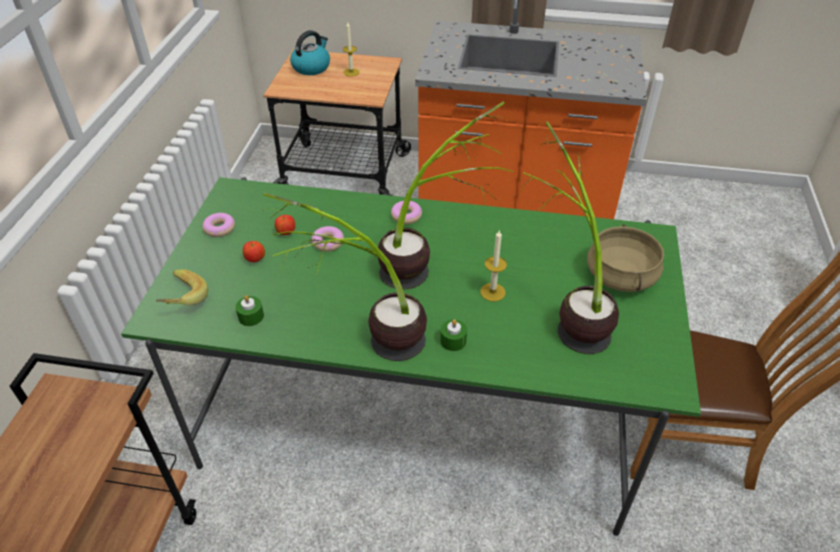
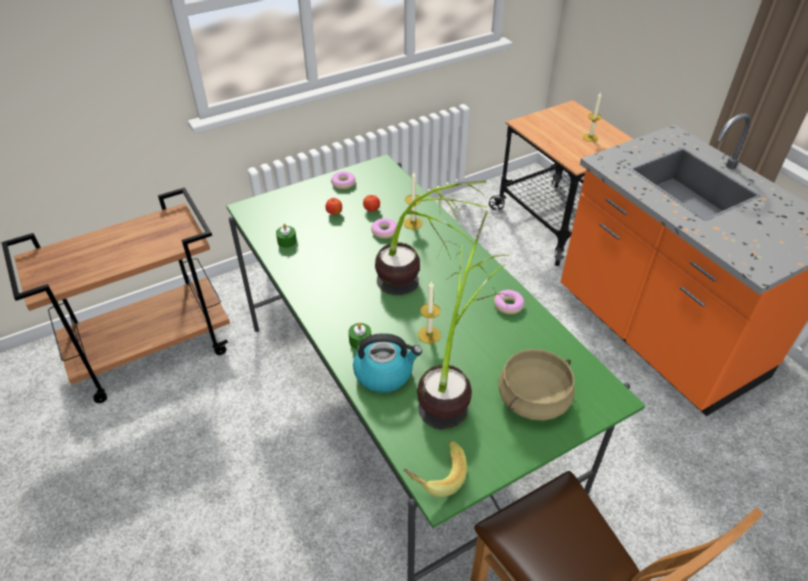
camera: 50 degrees right, 0 degrees up
(181, 300) = (271, 208): banana -> banana (434, 475)
(311, 67) = (566, 119): kettle -> kettle (384, 373)
(341, 219) = (413, 223): none -> candle
(364, 340) = (317, 299): potted plant -> none
(406, 216) = (453, 249): donut -> donut (508, 305)

